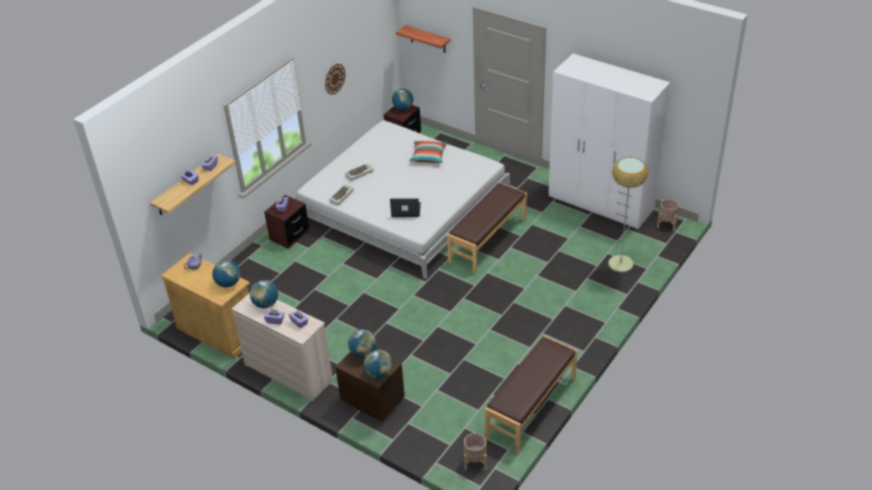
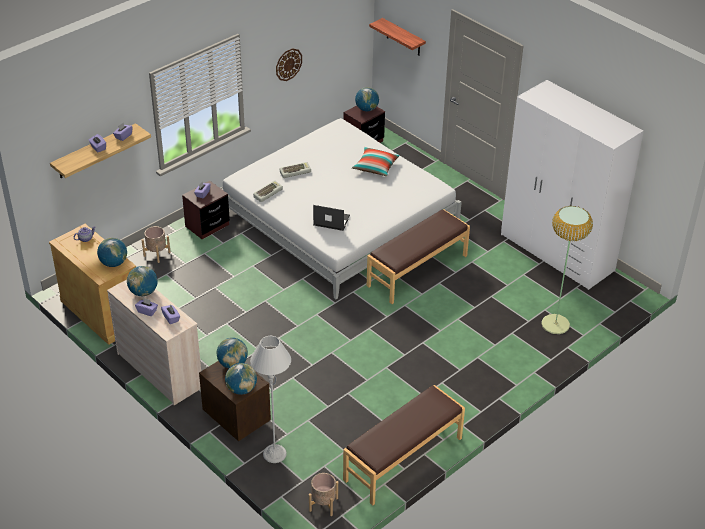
camera: 10 degrees right, 0 degrees up
(417, 426) = (274, 454): none -> grey floor lamp
(667, 224) = (623, 290): beige planter -> beige planter (157, 254)

